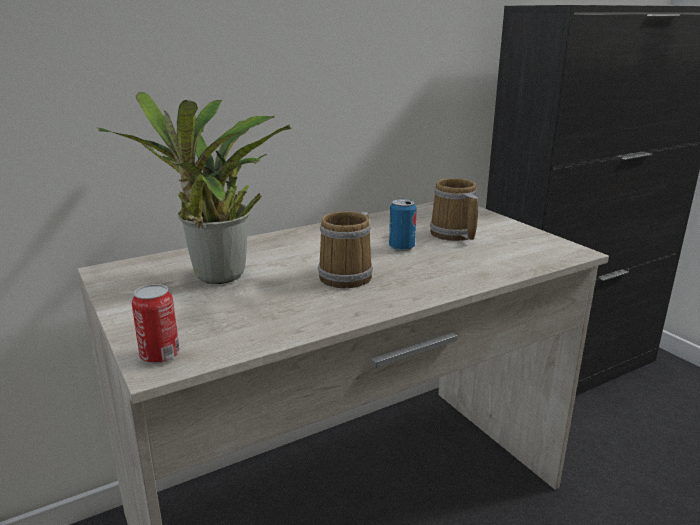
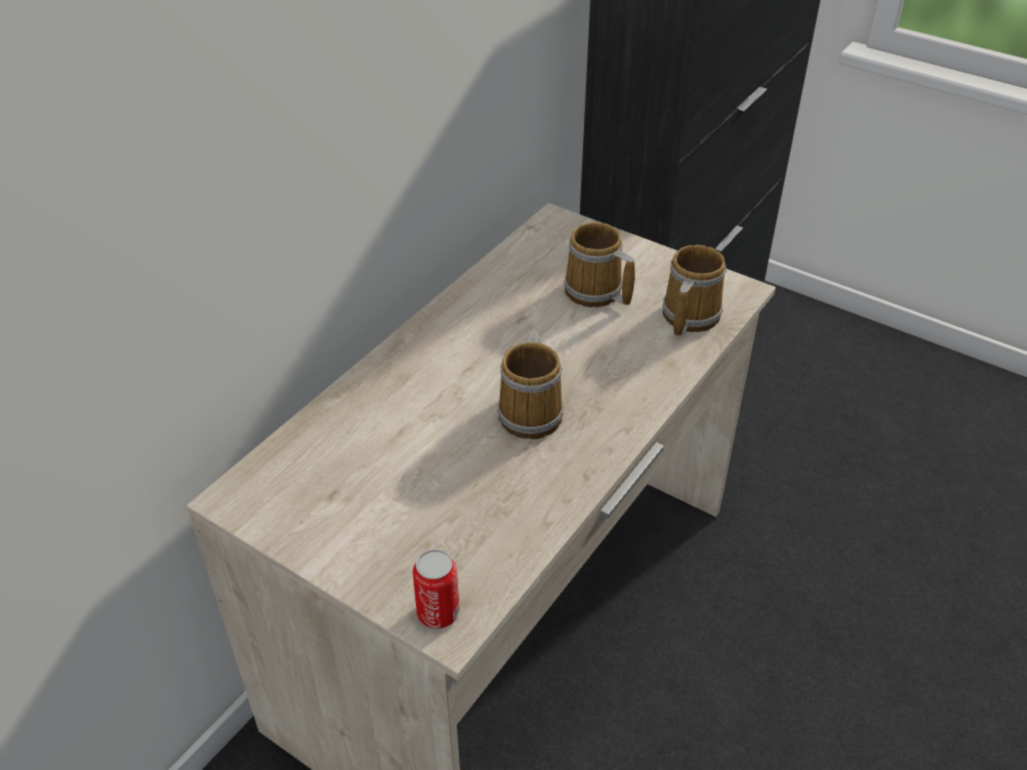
camera: 25 degrees left, 20 degrees up
(217, 279) = (388, 469): potted plant -> none
(401, 247) = (554, 338): can -> none
(518, 255) = (687, 316): none -> mug

